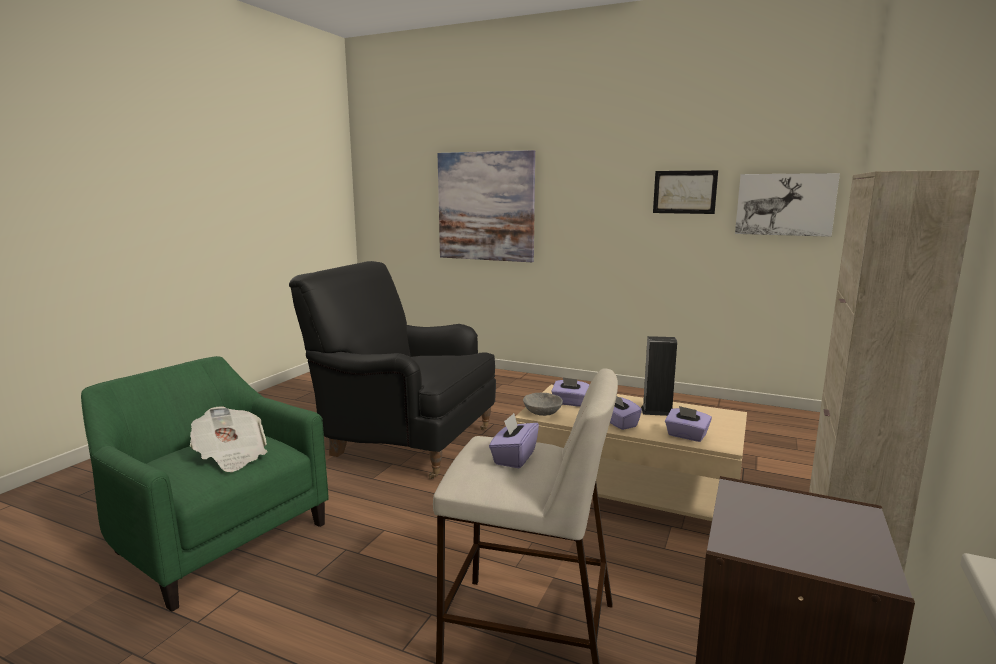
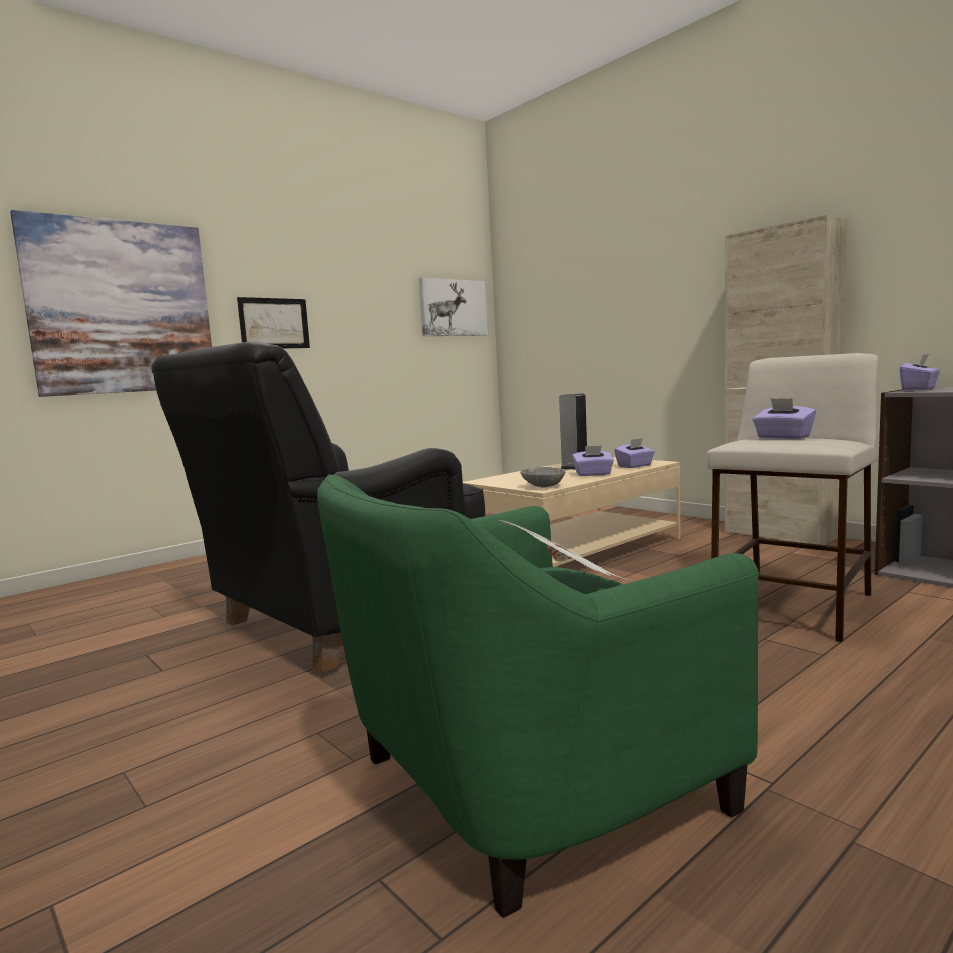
camera: 65 degrees left, 5 degrees down
(569, 403) = (525, 480): purple tissue box -> purple tissue box (919, 389)
(684, 192) = (376, 294): picture -> picture (274, 323)

